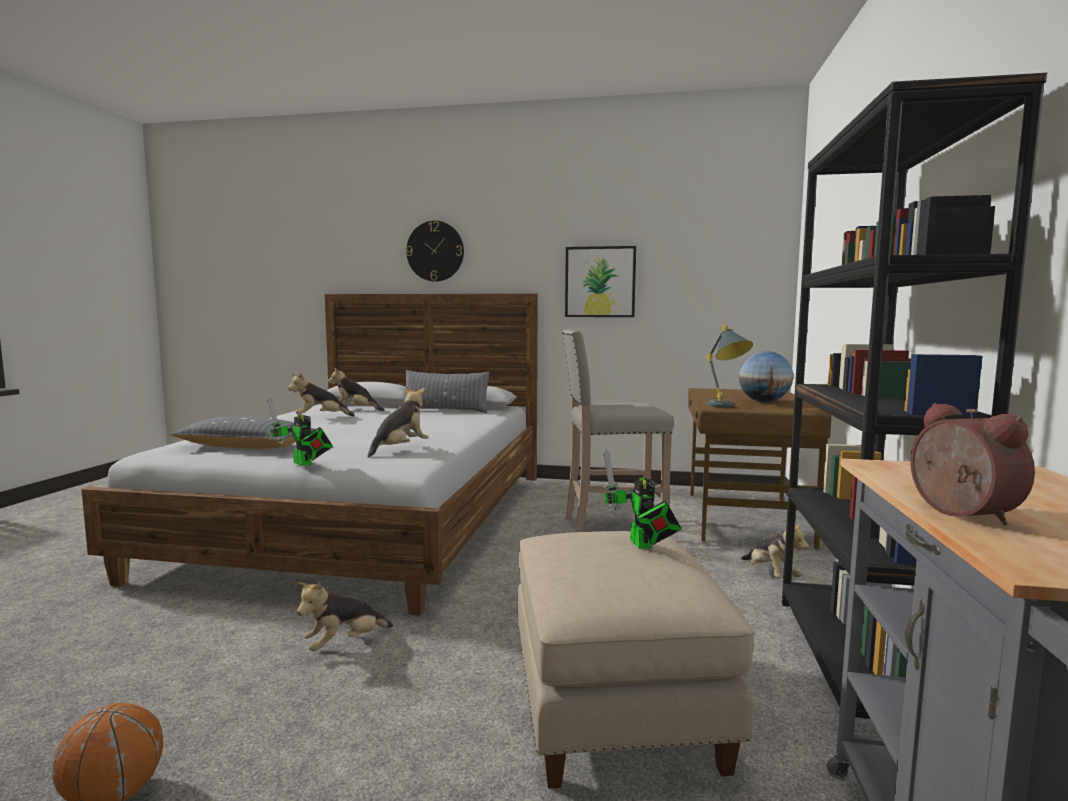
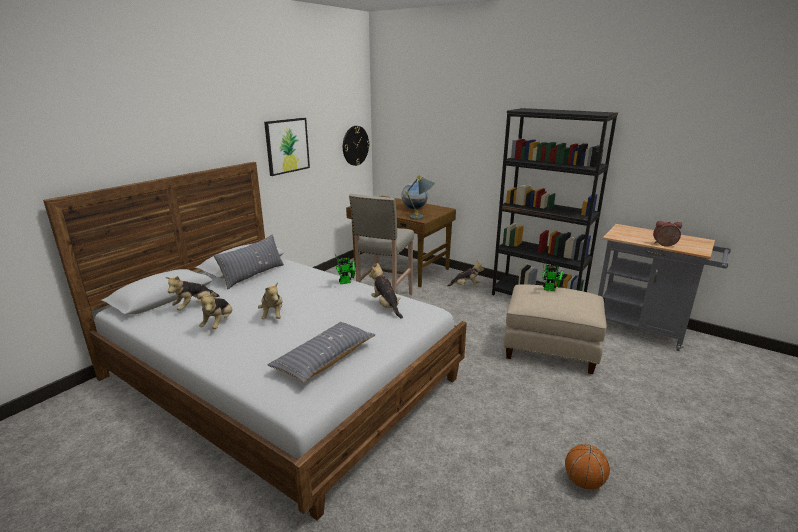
camera: 65 degrees left, 15 degrees up
(304, 464) = (403, 339): toy robot -> toy robot (346, 282)
(344, 644) = (475, 407): plush toy -> plush toy (273, 315)
(435, 251) = (160, 134): wall clock -> wall clock (355, 145)

